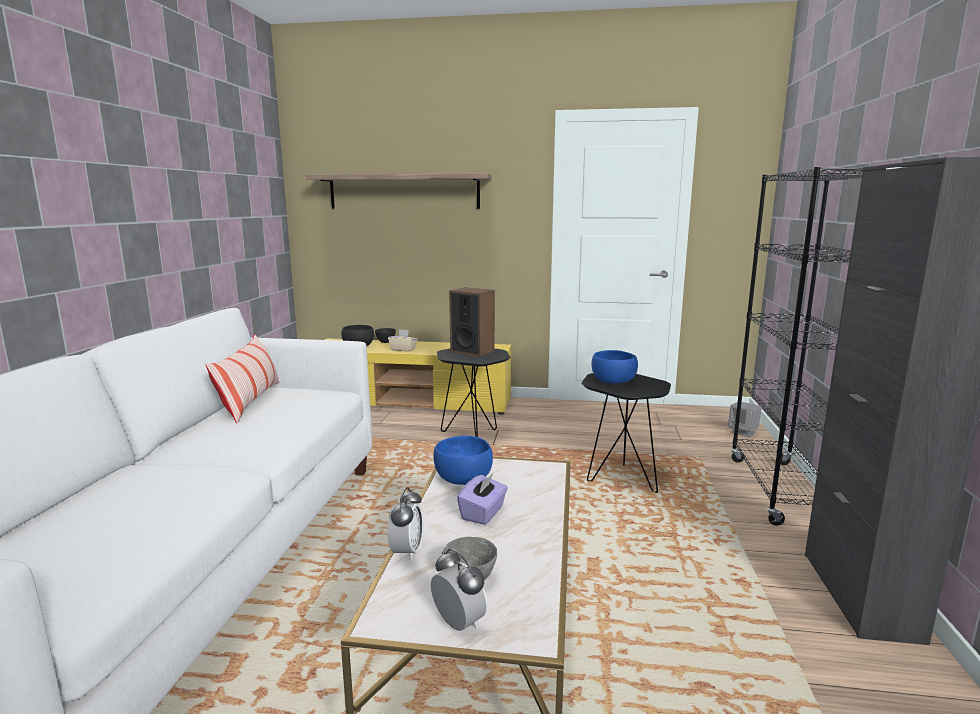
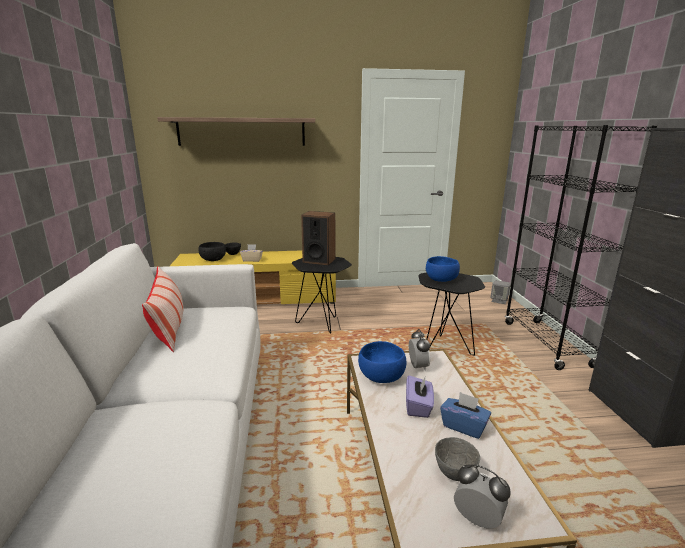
camera: 15 degrees left, 5 degrees up
(407, 551) = (388, 455): alarm clock -> alarm clock (417, 367)
(522, 539) = (464, 426): none -> blue tissue box

